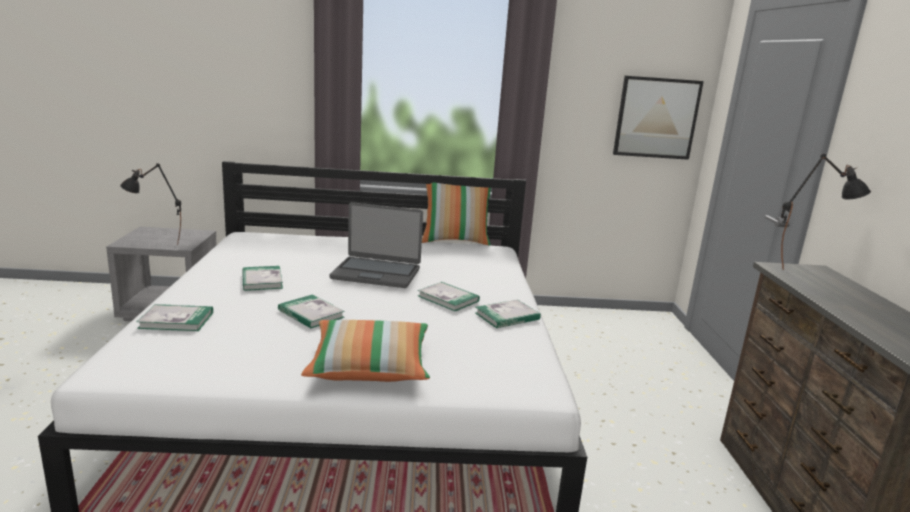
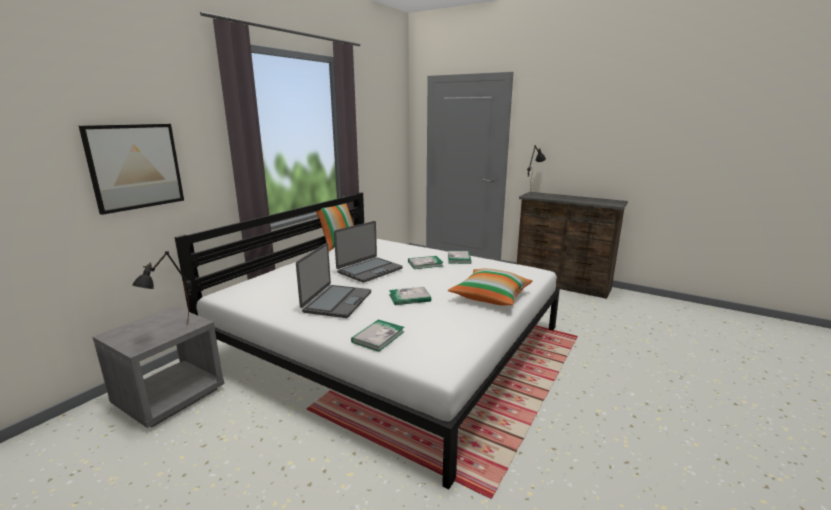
camera: 55 degrees left, 0 degrees up
(262, 280) = (336, 302): book -> laptop
(656, 118) = (393, 143): picture -> picture (135, 166)

